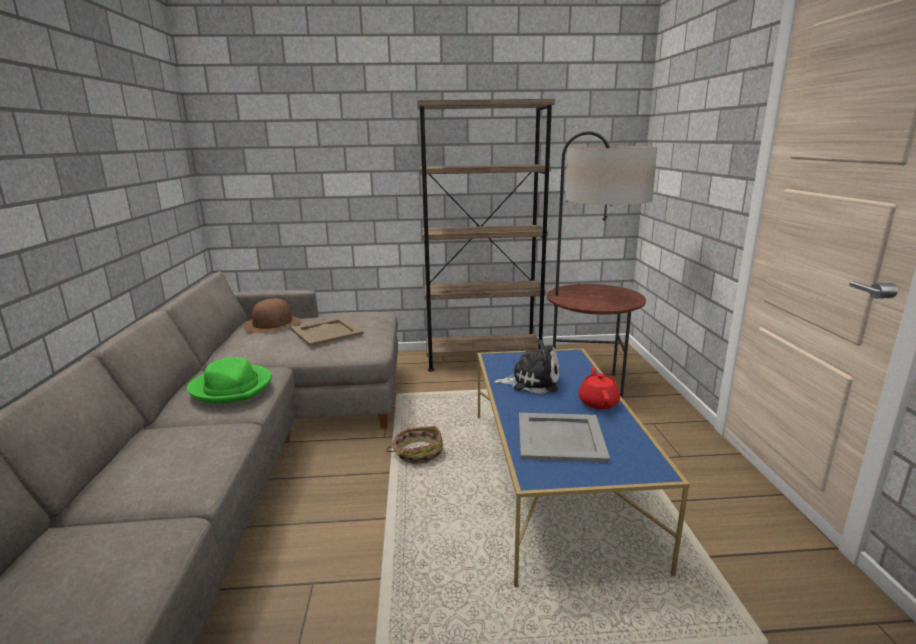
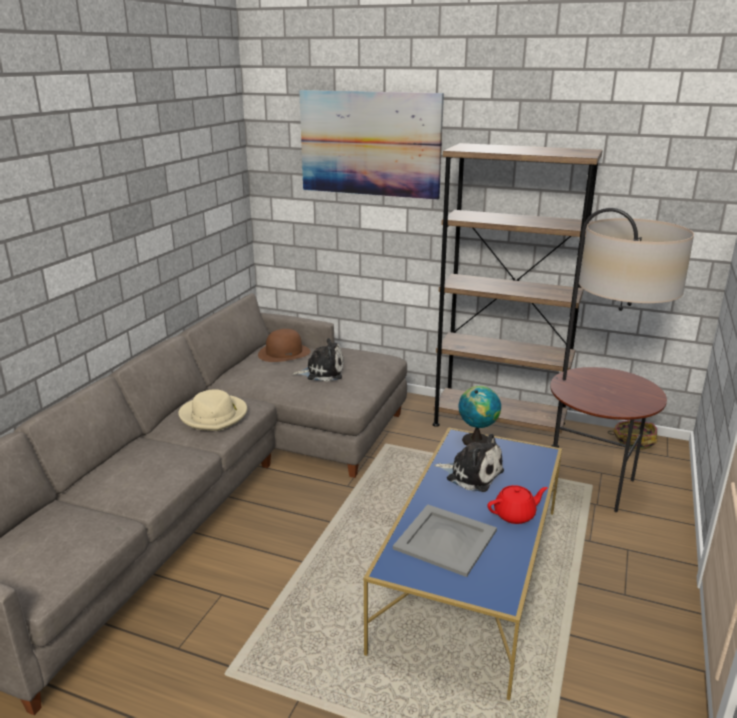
camera: 25 degrees right, 5 degrees up
(232, 387) = (214, 415): green hat -> beige hat
(326, 332) = (322, 372): beige tray -> plush toy
(327, 111) = (370, 144): none -> picture
(417, 452) = (365, 510): basket -> basket (633, 440)
(511, 356) = (477, 440): none -> globe
(598, 402) = (515, 515): red teapot -> red teapot turned 45 degrees clockwise

